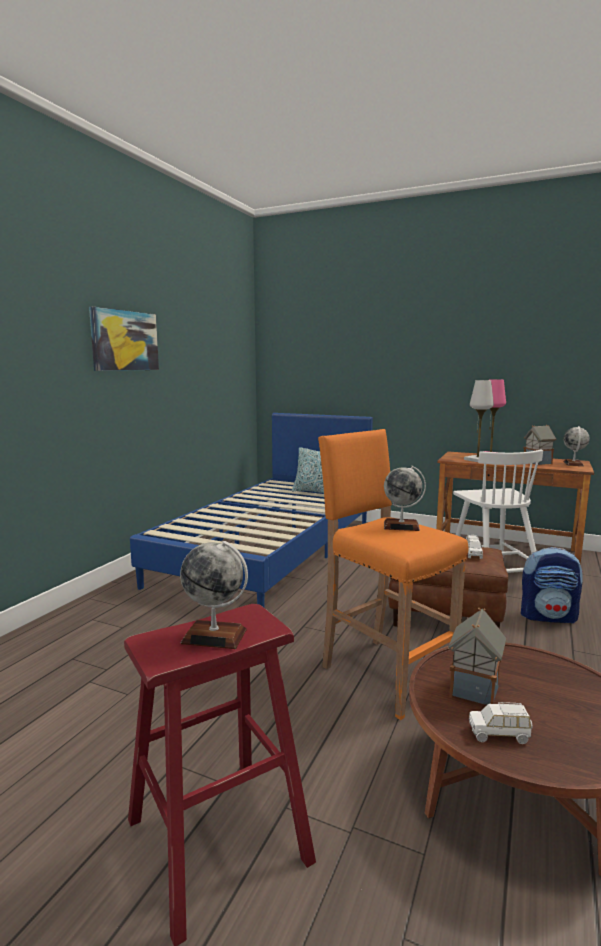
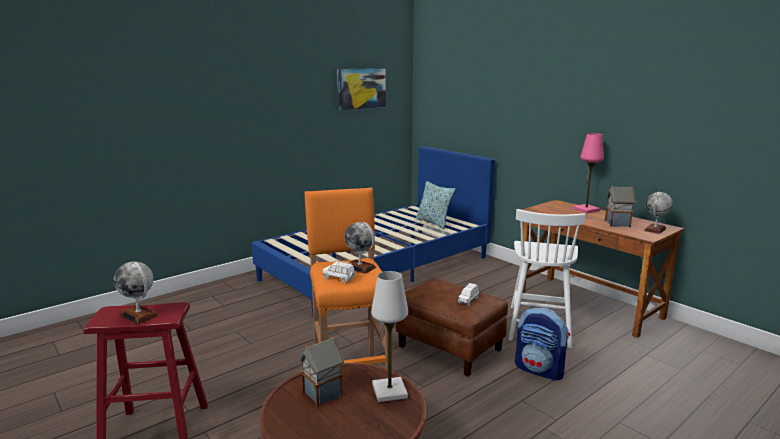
camera: 25 degrees right, 5 degrees up
(125, 340) = (262, 92): picture -> picture (361, 88)
(477, 460) = (561, 213): white table lamp -> white table lamp (389, 391)
(499, 734) = (298, 420): white toy car -> white toy car (339, 278)

